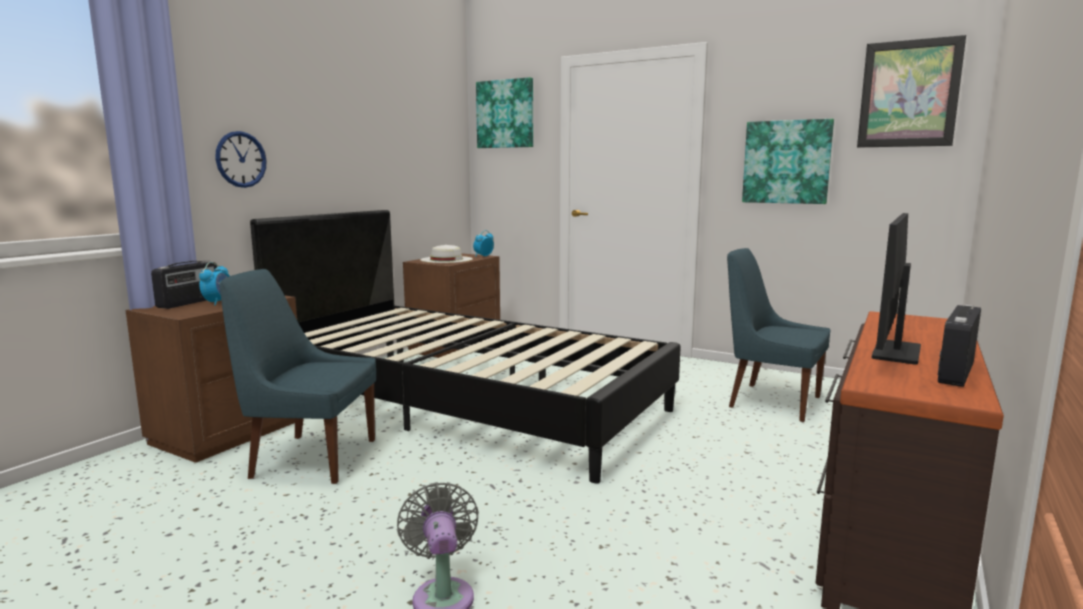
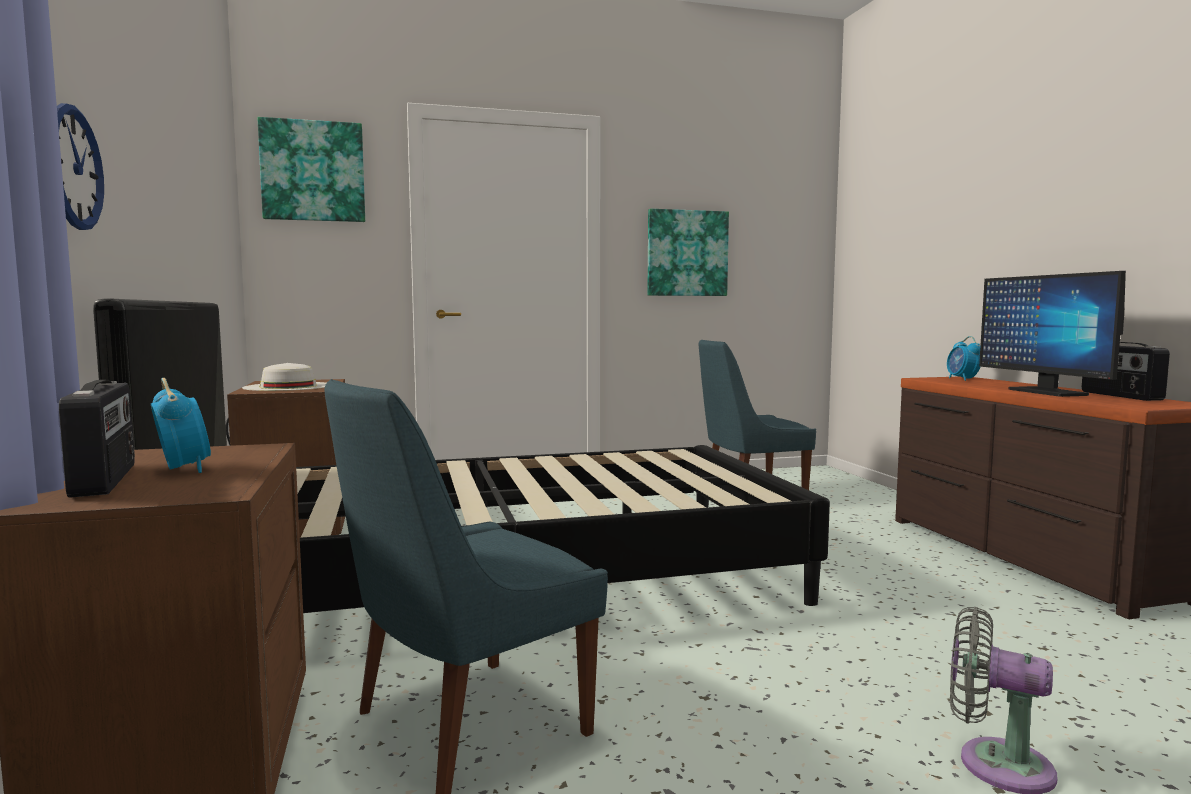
camera: 45 degrees left, 5 degrees down
(483, 256) = (324, 380): alarm clock -> alarm clock (962, 379)
(909, 94) = (783, 194): picture -> none

